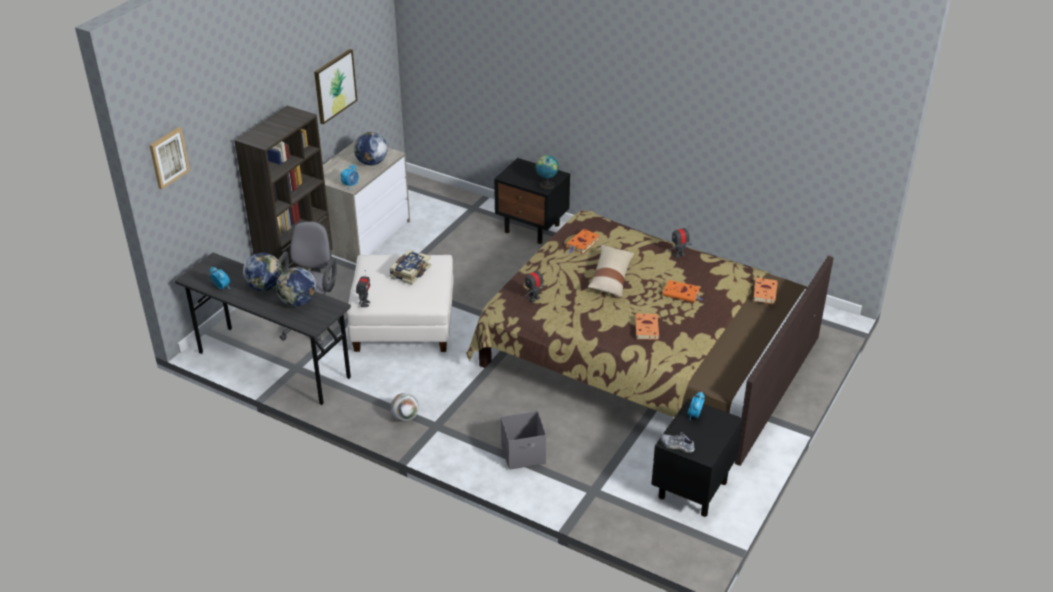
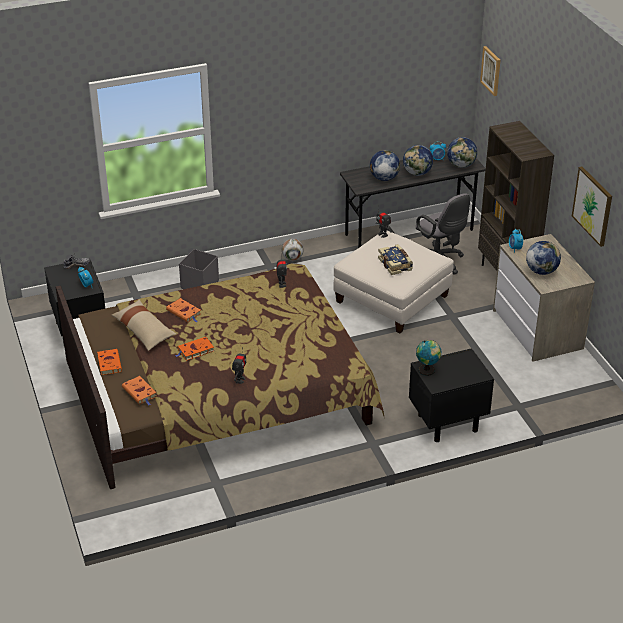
camera: 130 degrees right, 0 degrees up
(220, 268) = (461, 165): none -> globe
(582, 244) = (317, 340): orange book -> orange book (109, 363)
(611, 277) = (258, 329): beige pillow -> beige pillow (144, 331)

